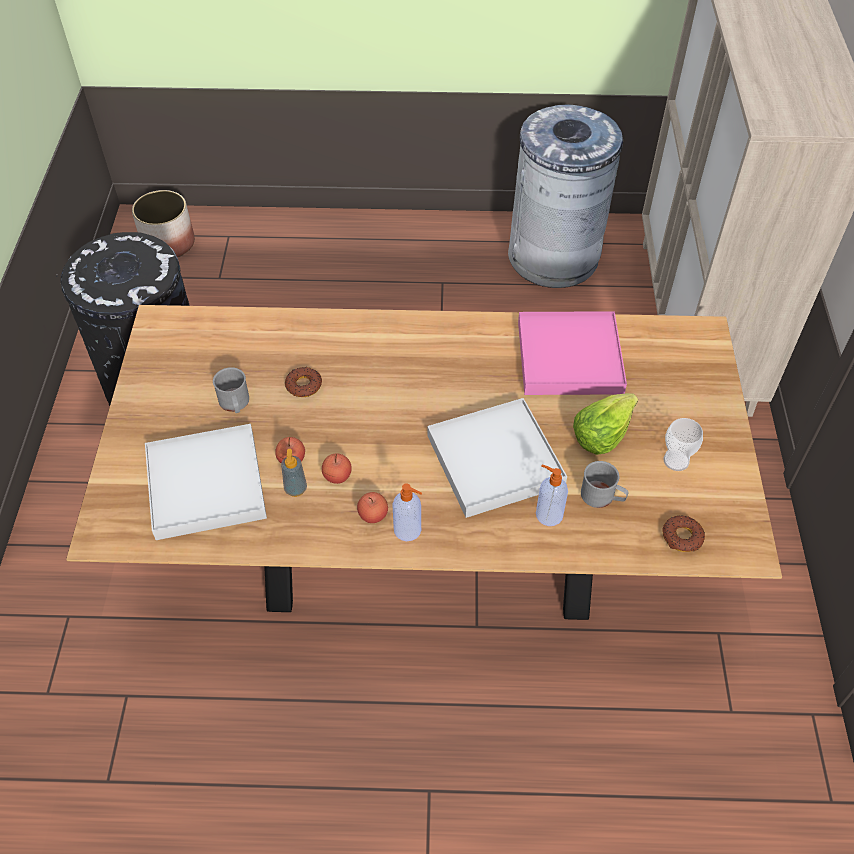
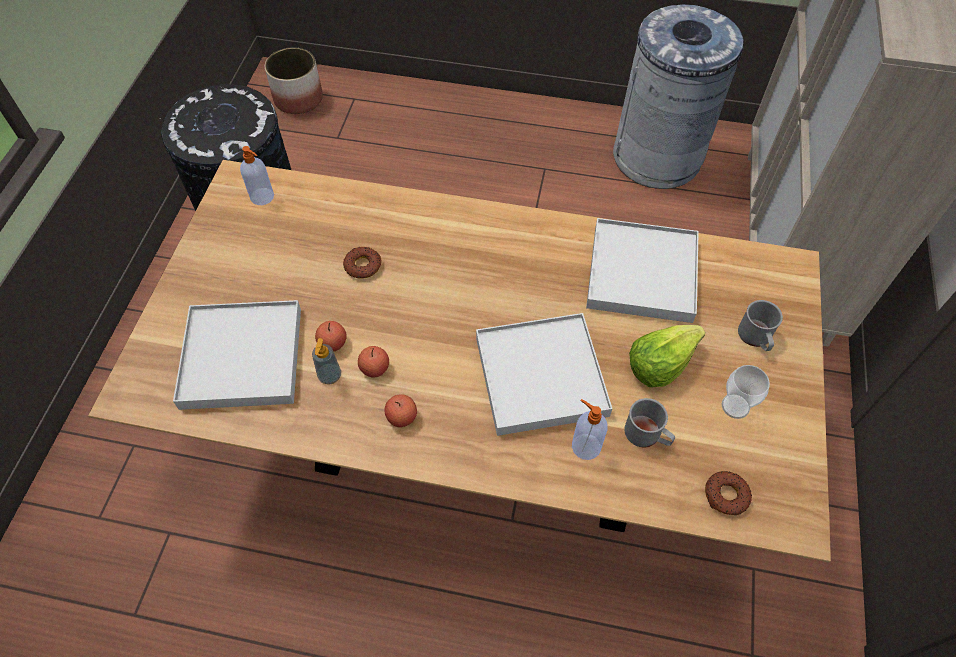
camera: 10 degrees right, 5 degrees up
(235, 404) = (290, 276): grey mug -> grey mug (756, 338)
(408, 530) = (434, 440): soap dispenser -> soap dispenser (263, 197)
(569, 357) = (641, 273): pink tray -> white tray

